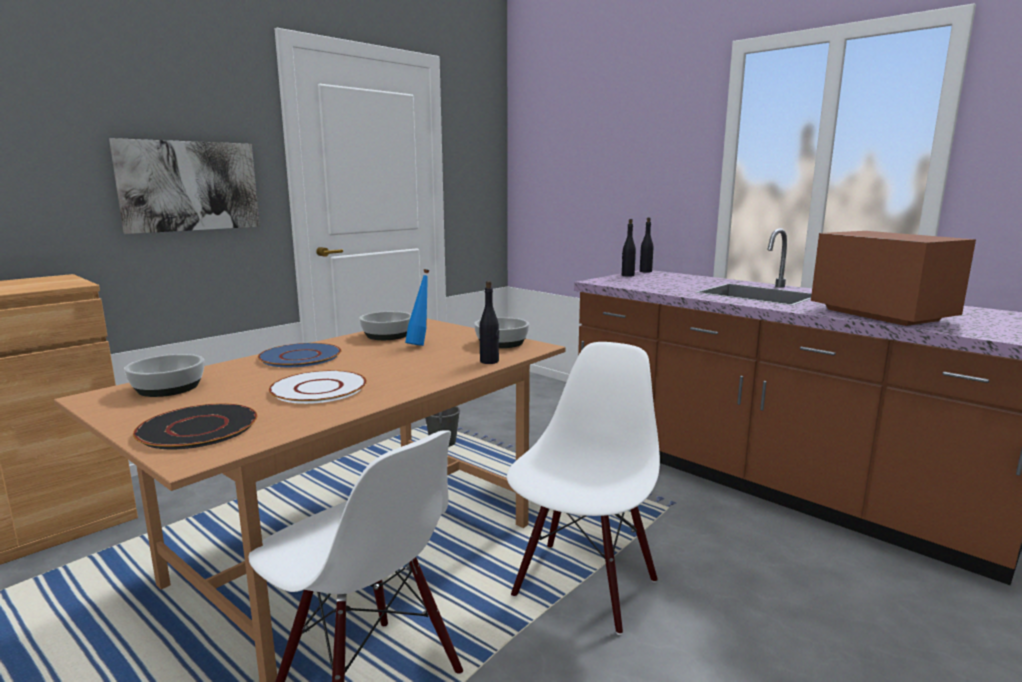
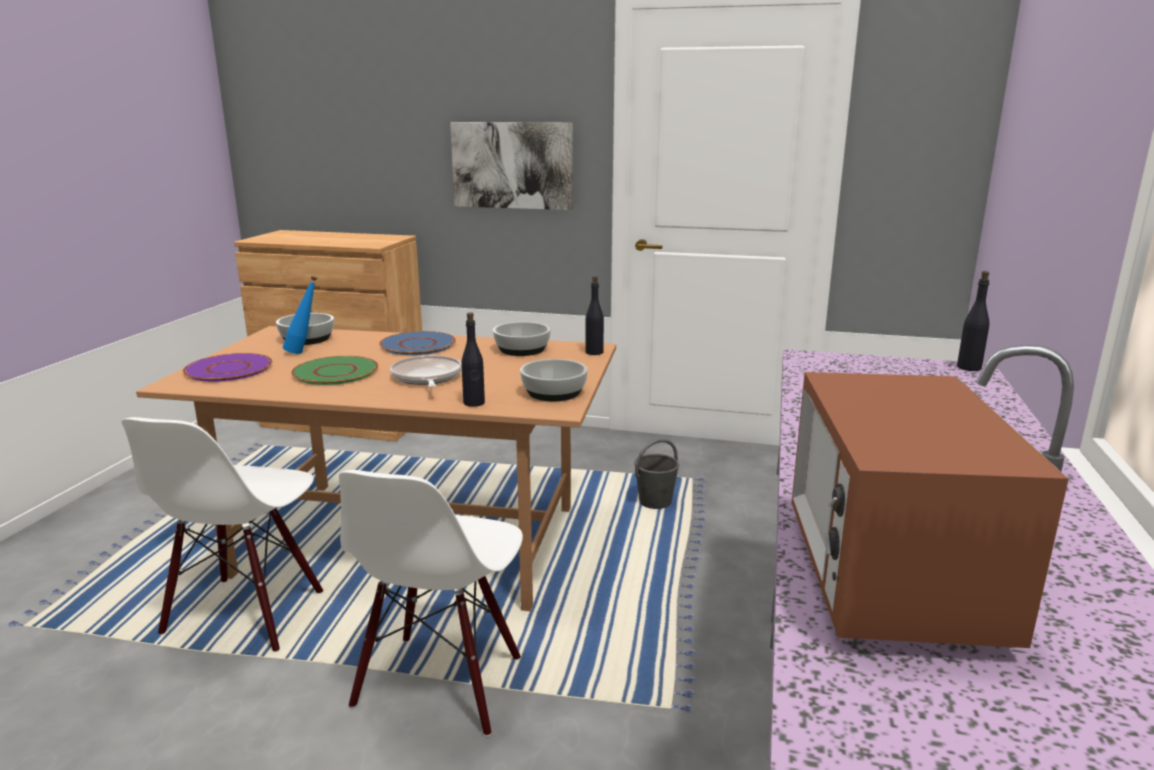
camera: 60 degrees right, 5 degrees up
(199, 428) = (229, 369): black plate -> purple plate
(319, 389) = (335, 372): white plate -> green plate
(401, 365) = (426, 377): none -> frying pan
(420, 344) = (504, 367): blue bottle -> blue bottle (304, 352)
(583, 586) = (440, 683): white chair -> white chair turned 105 degrees clockwise
(627, 275) = (901, 364): black bottle -> black bottle (594, 352)
(881, 315) = (888, 579): microwave -> microwave turned 150 degrees clockwise

